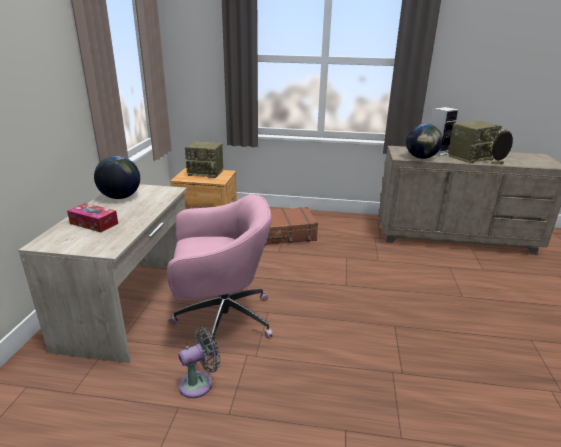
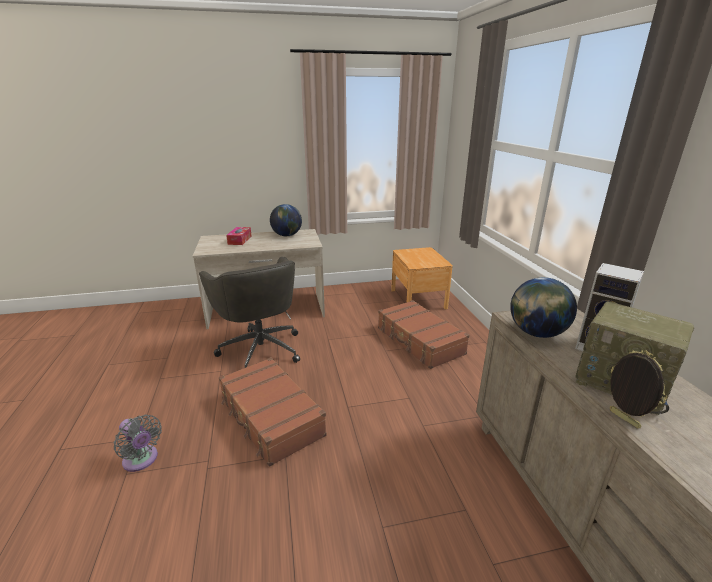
camera: 70 degrees right, 0 degrees up
(199, 383) = (189, 359): grey fan -> grey fan (142, 460)
(206, 173) = (428, 256): radio -> none
(221, 320) = (260, 349): pink office chair -> grey office chair
(345, 327) = (270, 417): none -> brown suitcase

